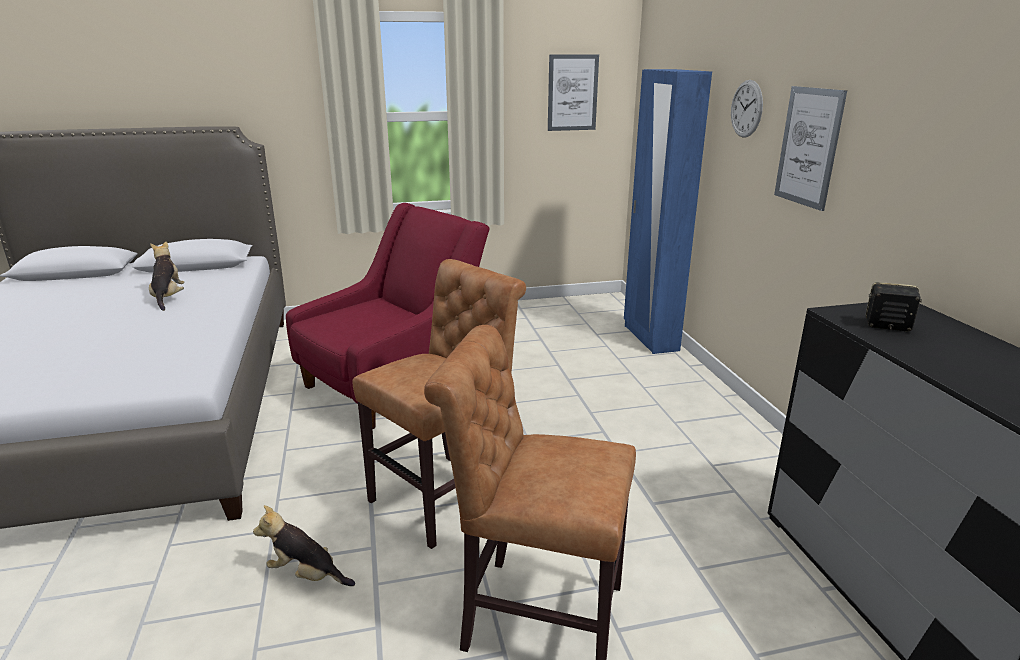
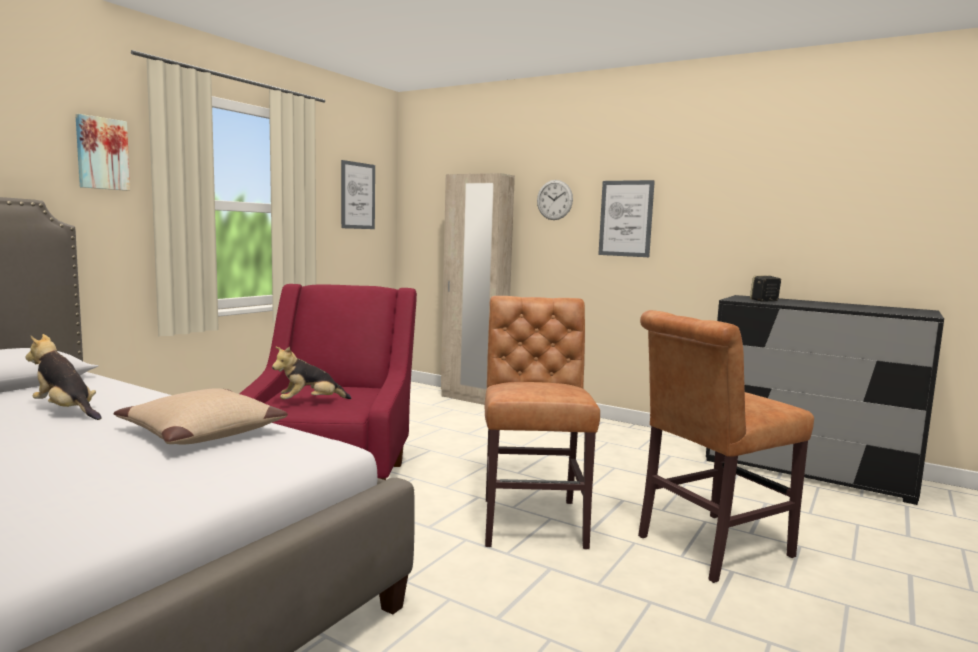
camera: 45 degrees left, 15 degrees down
(173, 339) = (201, 432): none -> beige pillow
(289, 81) = (101, 153): none -> picture
(306, 575) = (542, 606): plush toy -> plush toy (310, 403)
(650, 338) = (472, 399): blue wardrobe -> beige wardrobe

